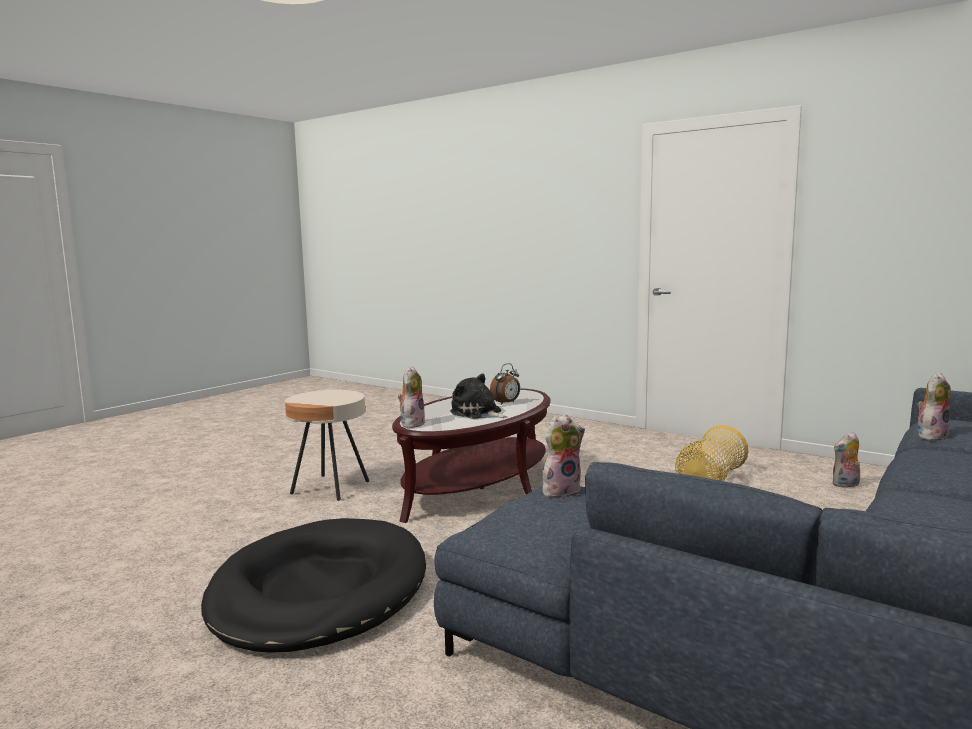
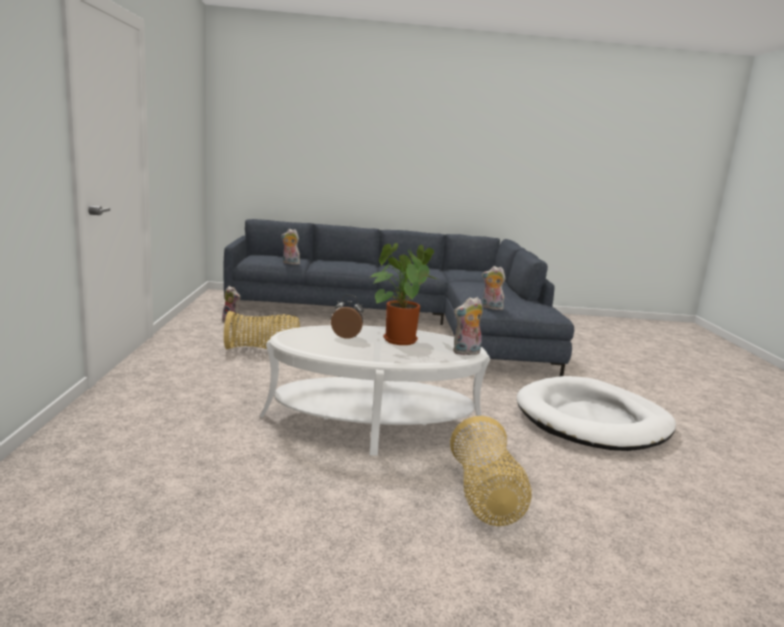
camera: 130 degrees left, 5 degrees up
(319, 591) = (592, 420): black dog bed -> white dog bed
(330, 488) = (485, 497): beige side table -> basket
(478, 413) = (398, 339): plush toy -> potted plant
(478, 486) = (373, 422): brown coffee table -> white coffee table

